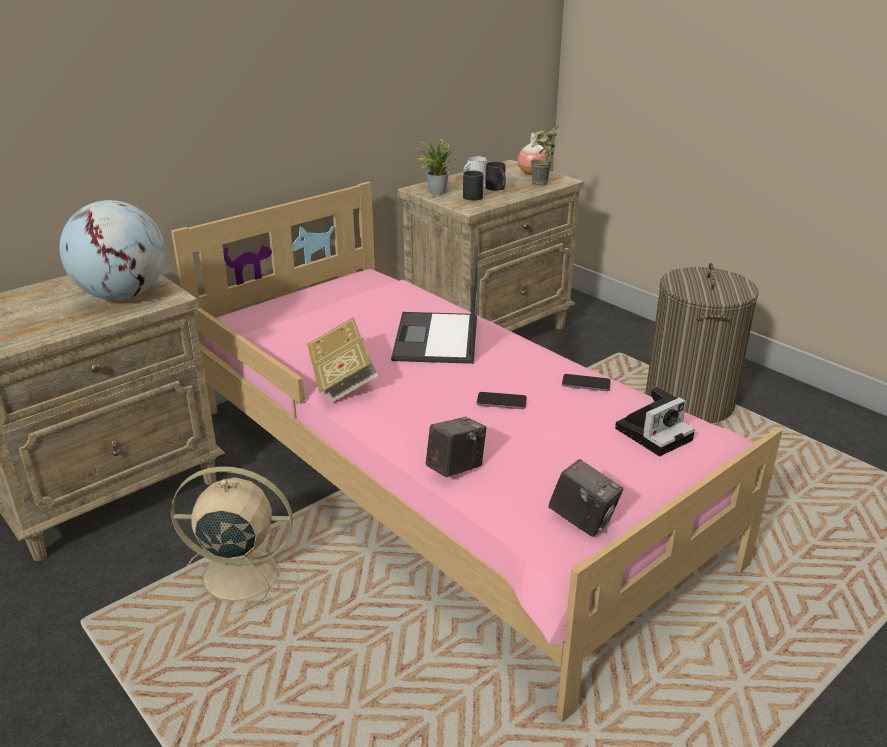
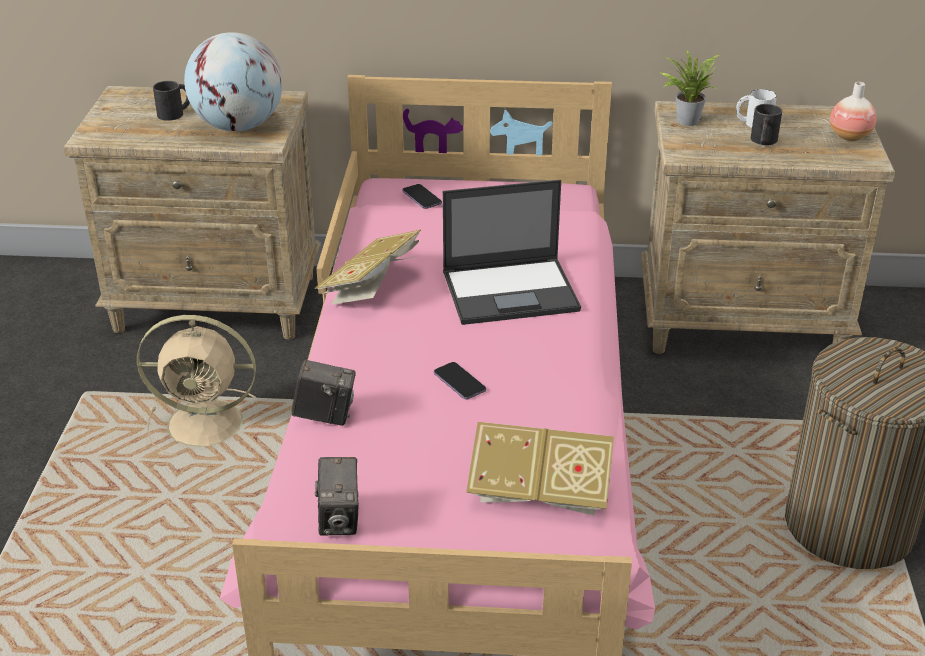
camera: 45 degrees right, 5 degrees up
(237, 575) = (209, 424): beige fan -> beige fan turned 135 degrees clockwise
(436, 339) = (512, 291): laptop -> laptop turned 150 degrees counterclockwise
(473, 195) = (717, 140): black mug -> black mug (175, 113)
(540, 185) = (825, 156): potted plant -> none
(586, 384) = (565, 410): phone -> phone (422, 198)
(654, 433) = (539, 492): camera -> book

